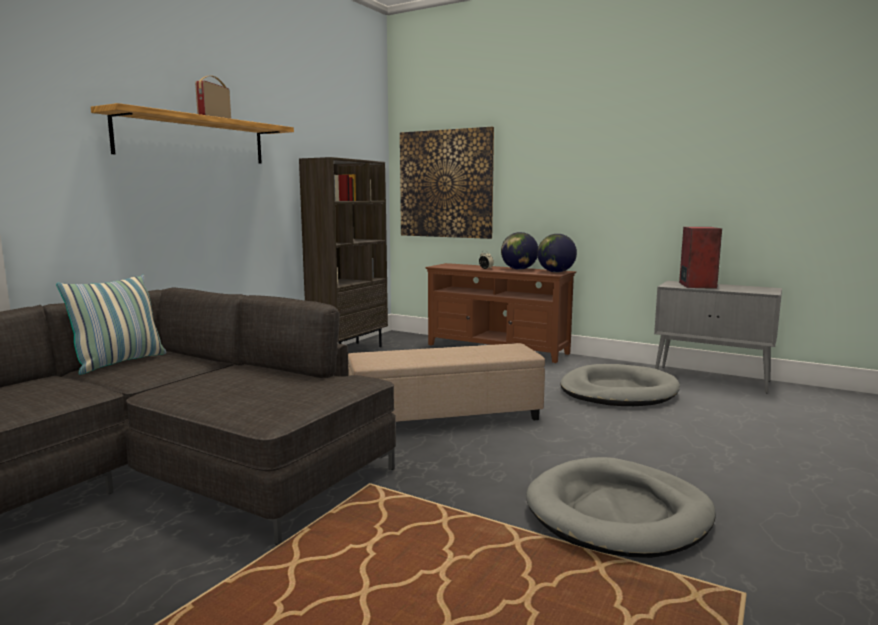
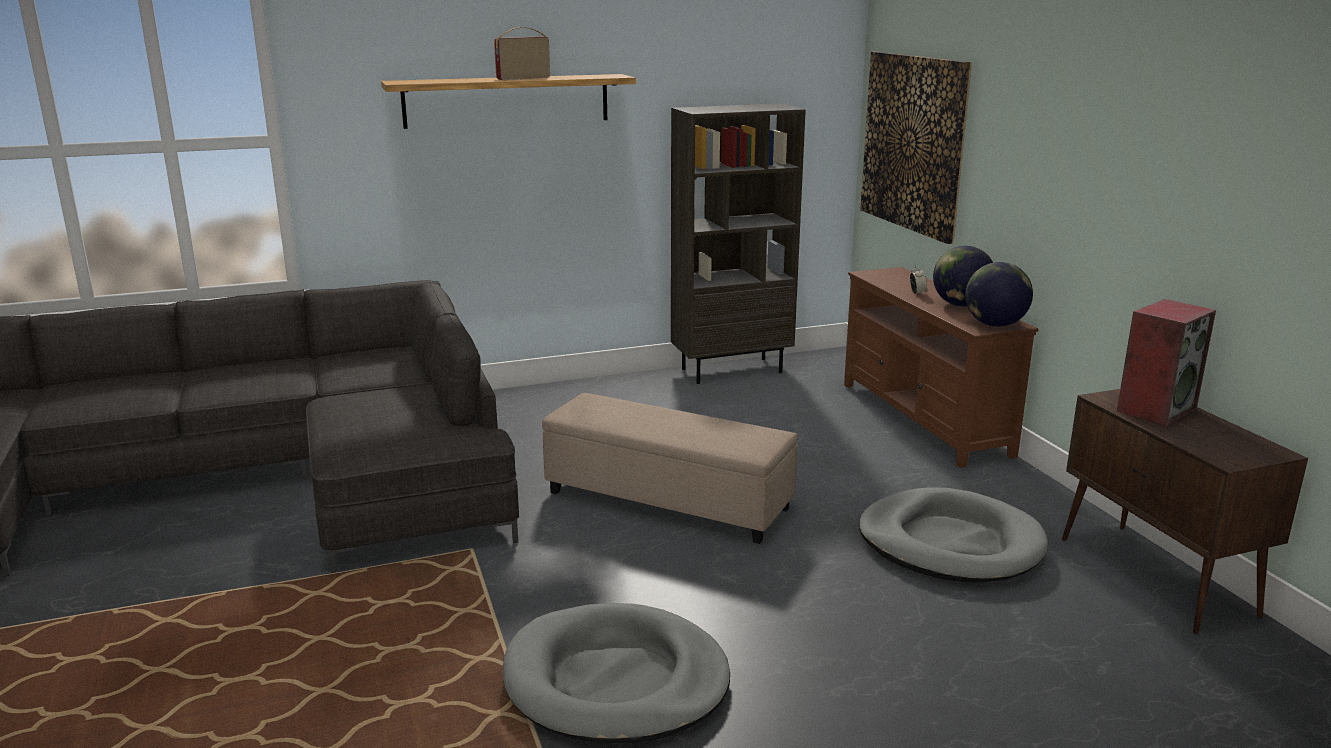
camera: 40 degrees right, 10 degrees up
(119, 362) = (360, 355): pillow -> none
(712, 379) = (1157, 577): grey cabinet -> brown cabinet

